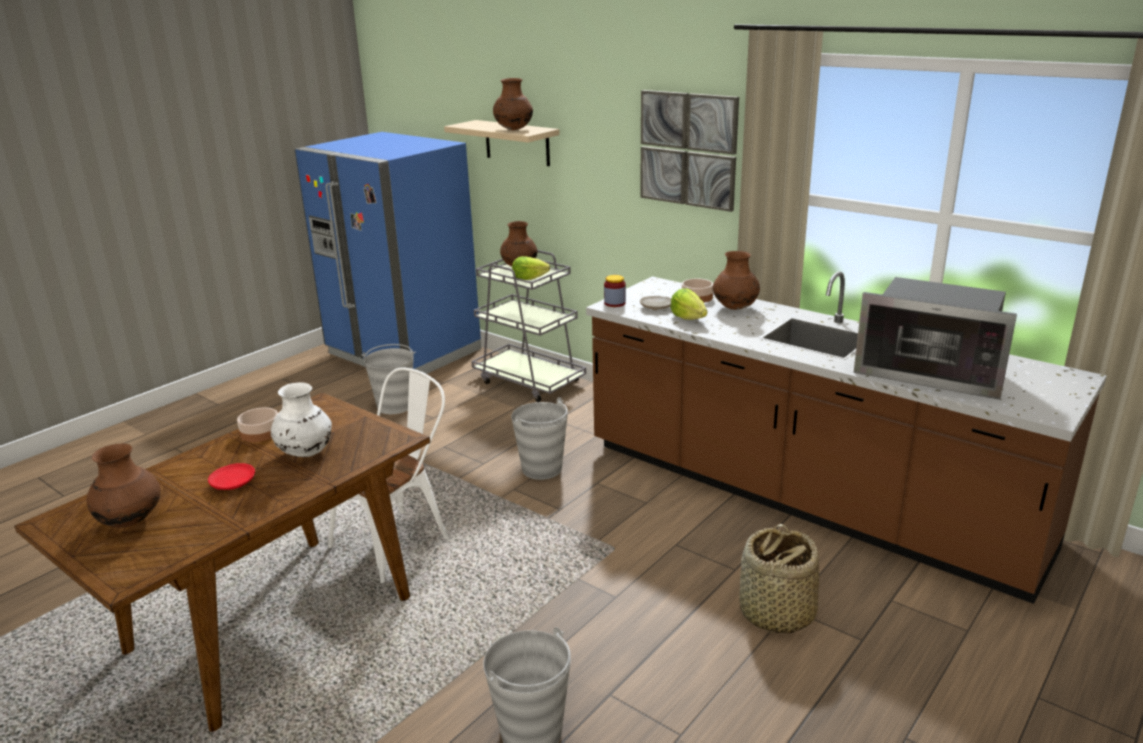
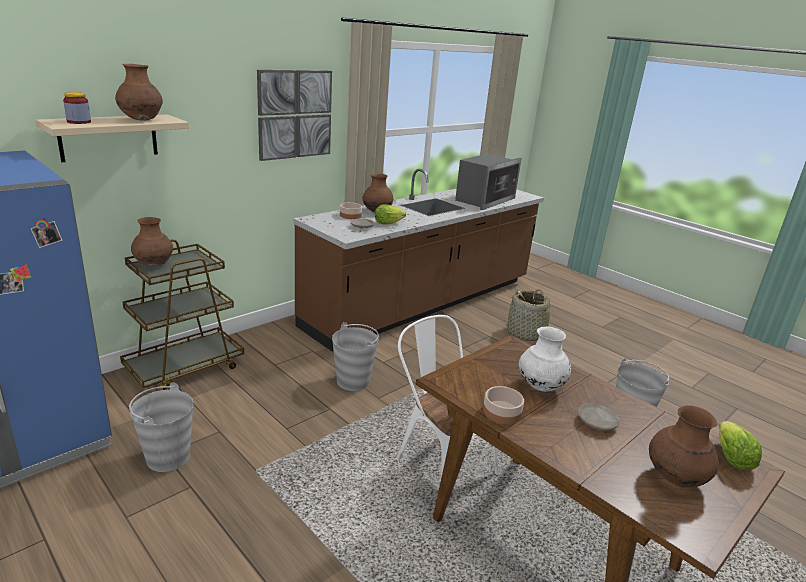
camera: 85 degrees left, 0 degrees up
(233, 483) = (597, 422): red plate -> beige plate
(529, 278) = (194, 265): lettuce -> lettuce (731, 458)
(529, 381) = (185, 368): grey cart -> brown cart
(614, 303) = (344, 235): jar -> jar (79, 122)

